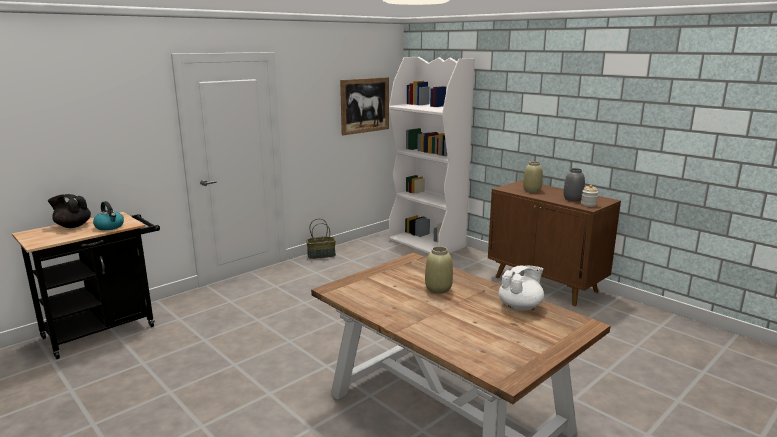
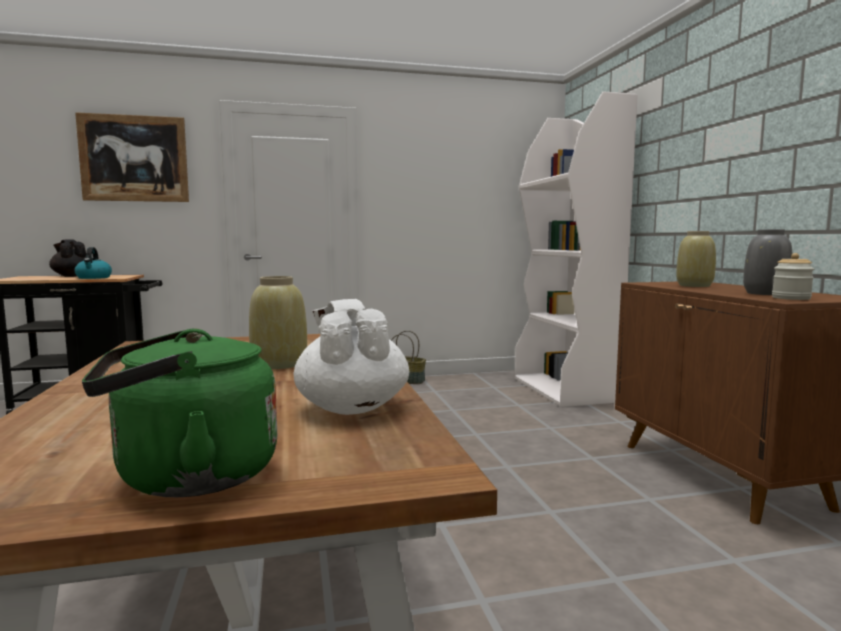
camera: 30 degrees right, 10 degrees down
(365, 105) = (494, 189): picture -> picture (134, 158)
(520, 307) = (351, 407): white teapot -> white teapot turned 105 degrees counterclockwise
(539, 345) = (188, 477): none -> green kettle

